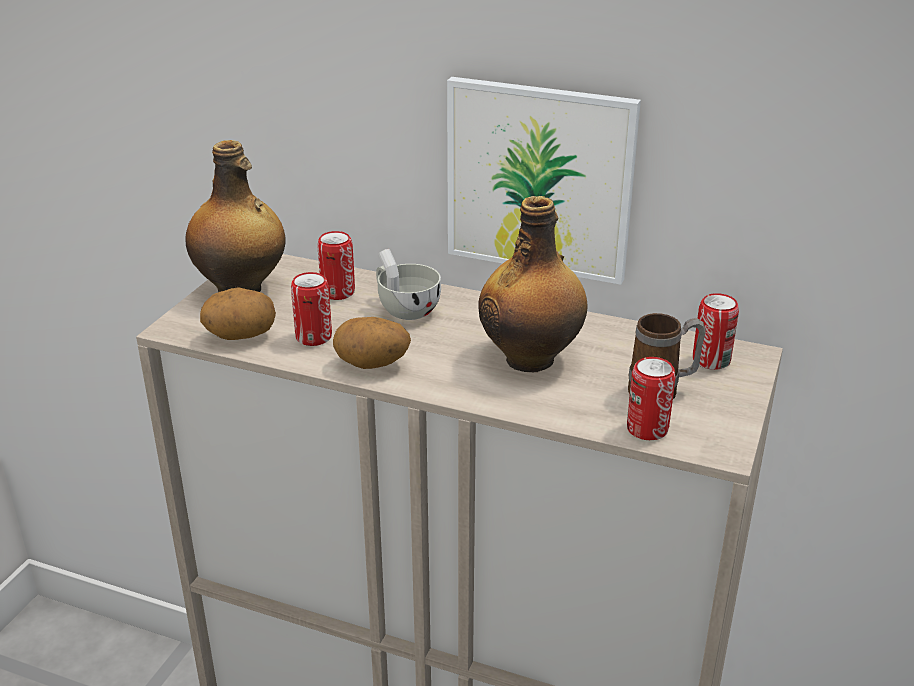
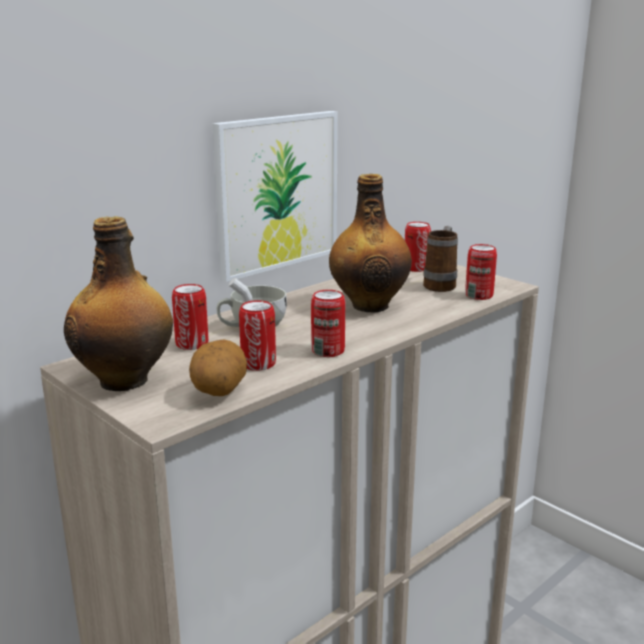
camera: 65 degrees left, 10 degrees down
(372, 365) = (328, 351): potato -> can

